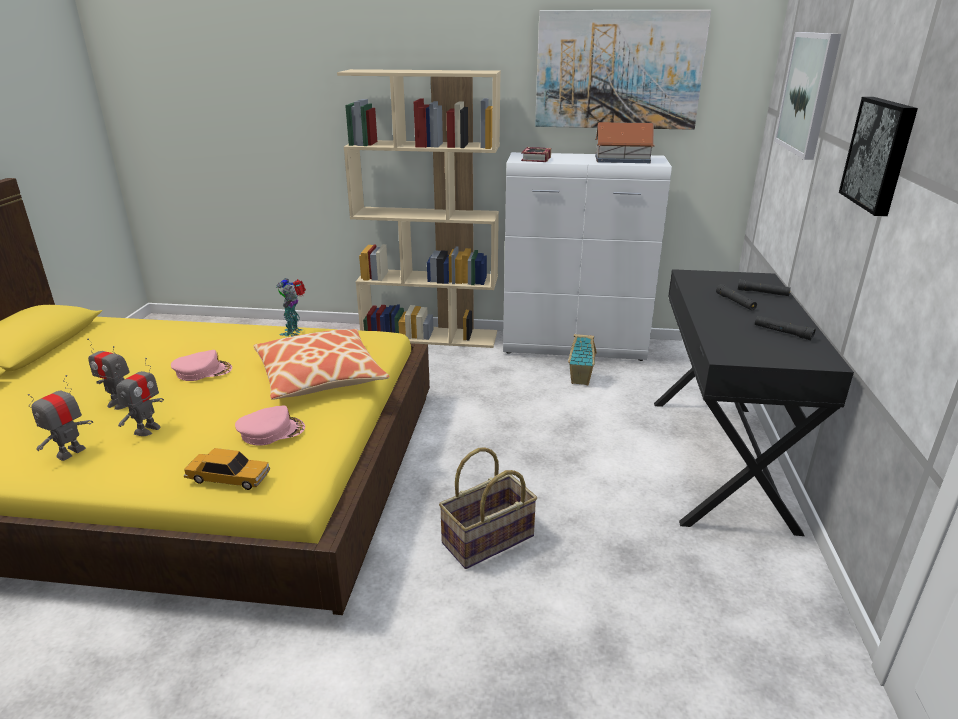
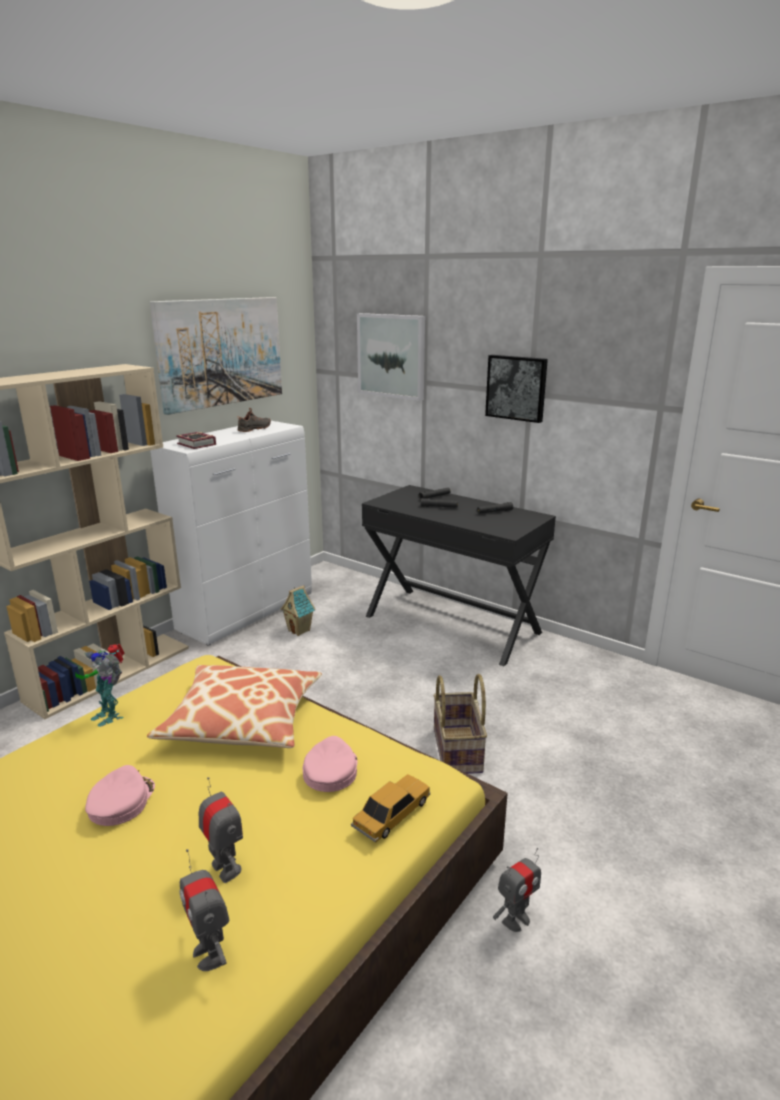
camera: 60 degrees left, 5 degrees down
(119, 404) = (123, 891): toy robot -> toy robot (515, 920)
(621, 159) = (255, 429): toy house -> black shoe

